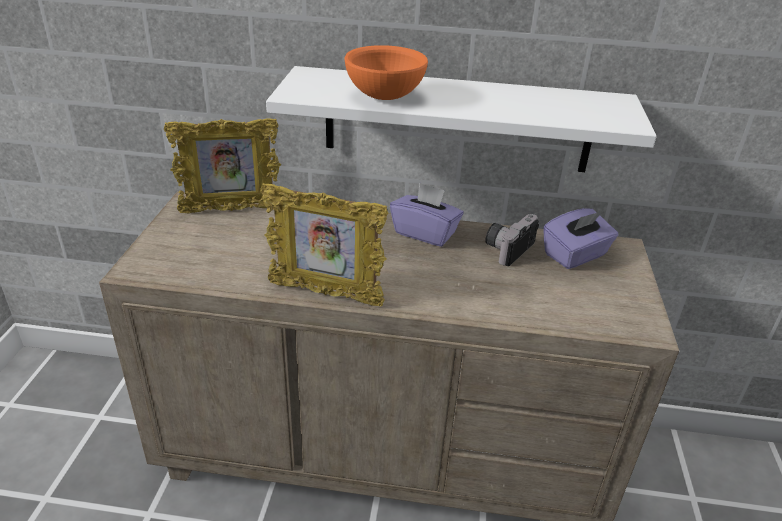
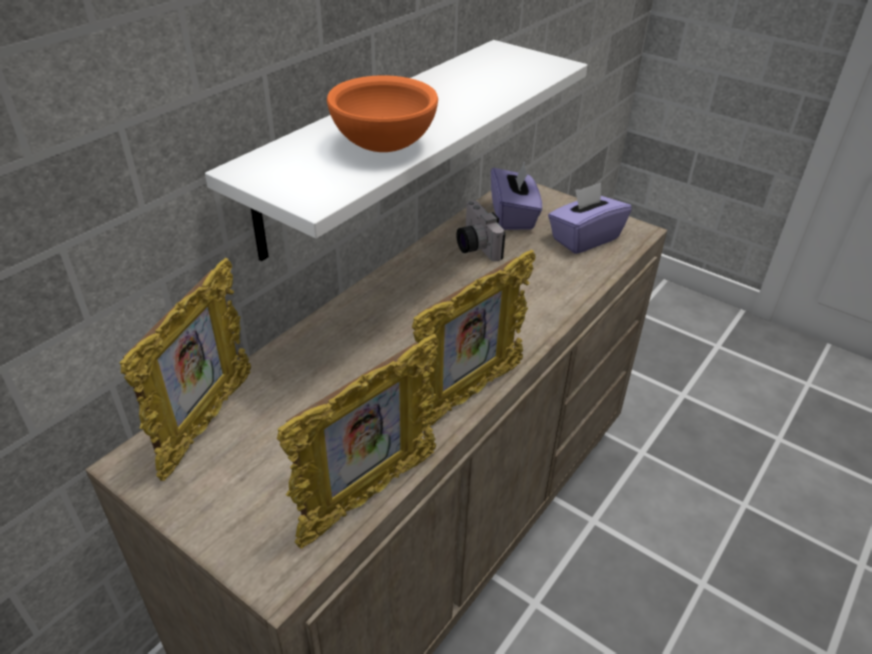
camera: 60 degrees left, 5 degrees up
(207, 281) = (368, 496): none -> picture frame
(425, 233) = (405, 284): purple tissue box -> purple tissue box (584, 238)

